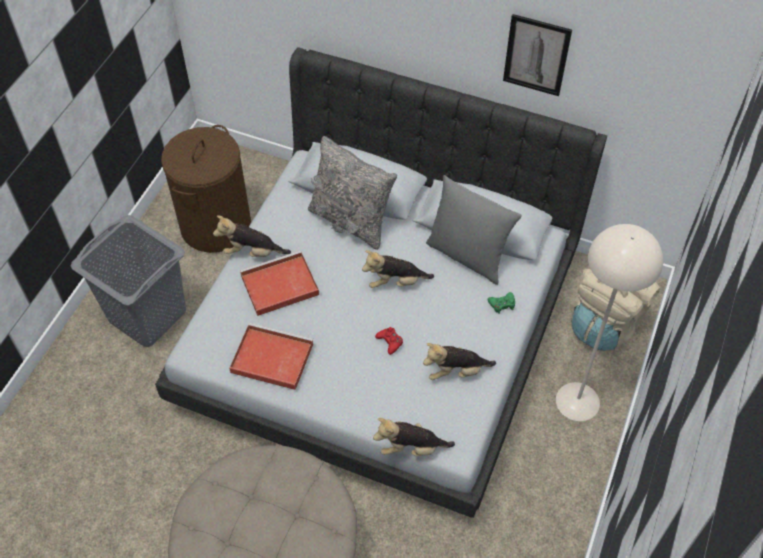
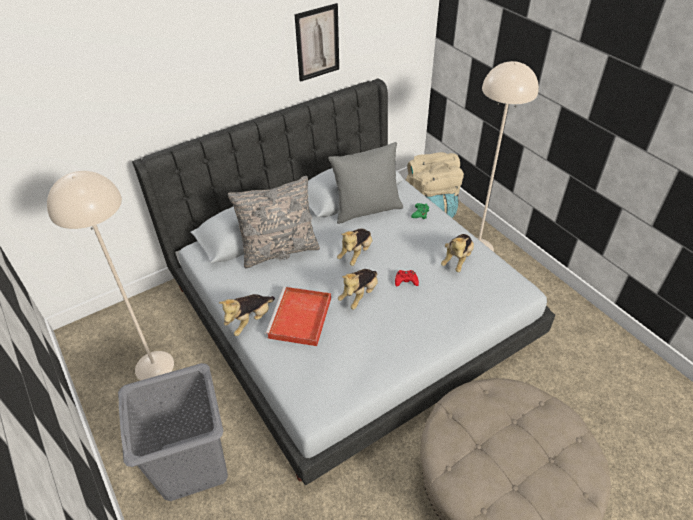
camera: 55 degrees left, 10 degrees down
(215, 225) = (154, 366): brown laundry basket -> beige floor lamp
(270, 358) = (366, 357): red tray -> none
(411, 448) = (506, 313): plush toy -> plush toy (359, 295)

